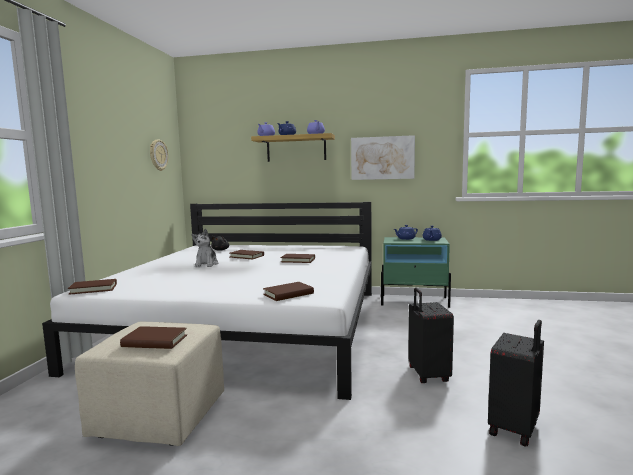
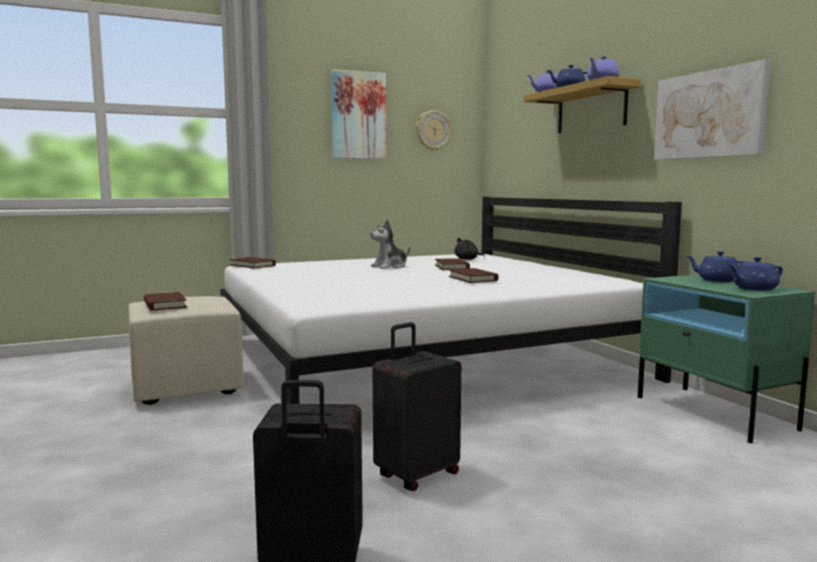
camera: 55 degrees right, 0 degrees up
(117, 141) = (358, 115): none -> picture
(288, 294) = (310, 297): brown book -> none

